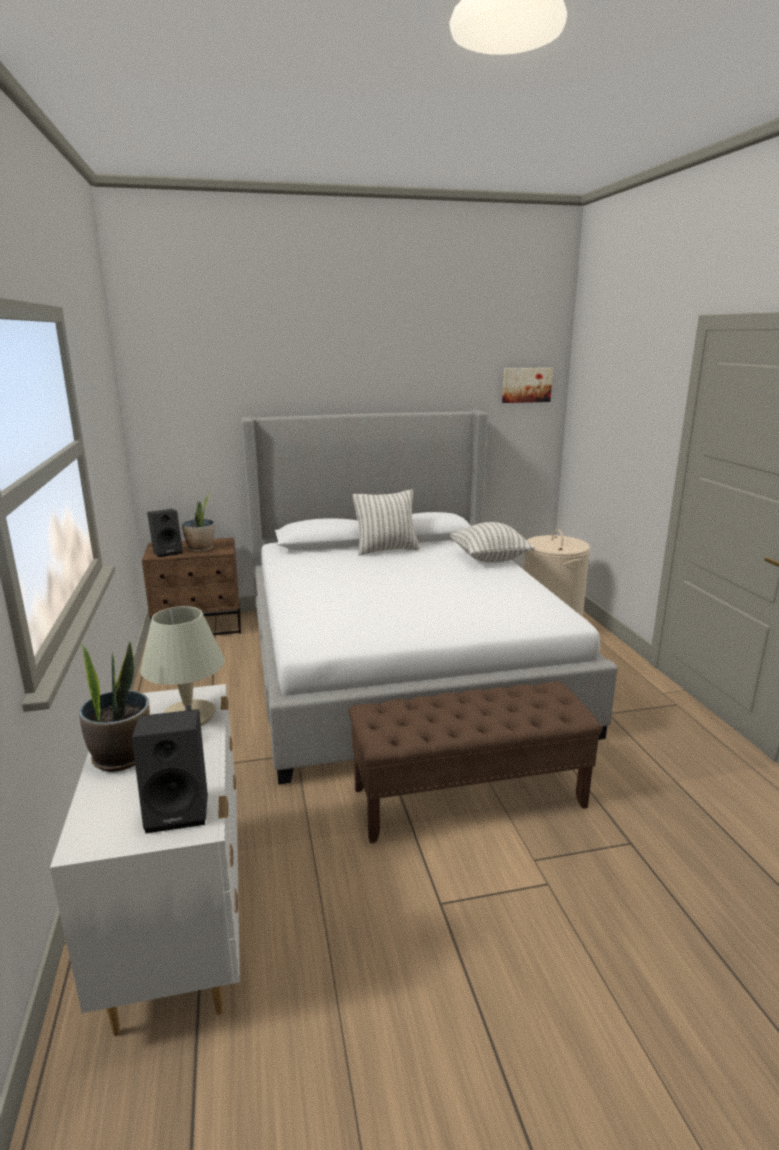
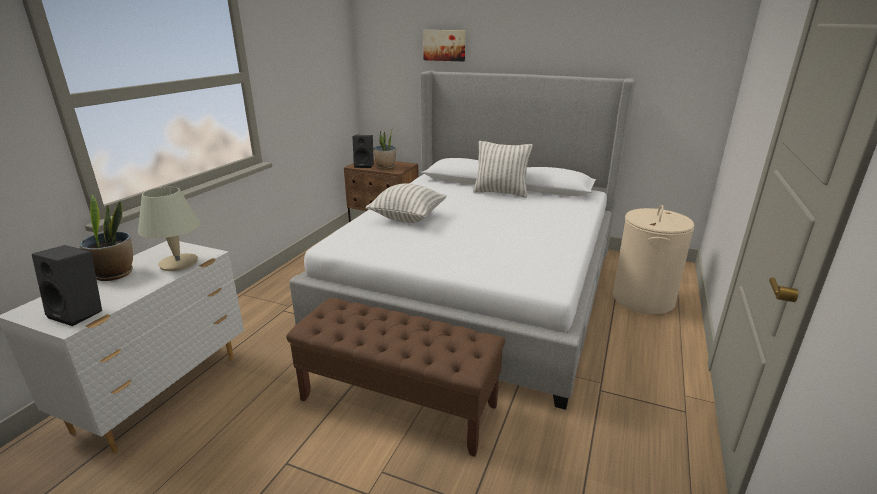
camera: 35 degrees right, 5 degrees up
(490, 559) = (573, 217): pillow -> pillow (407, 218)
(526, 385) = (693, 55): picture -> picture (444, 45)

